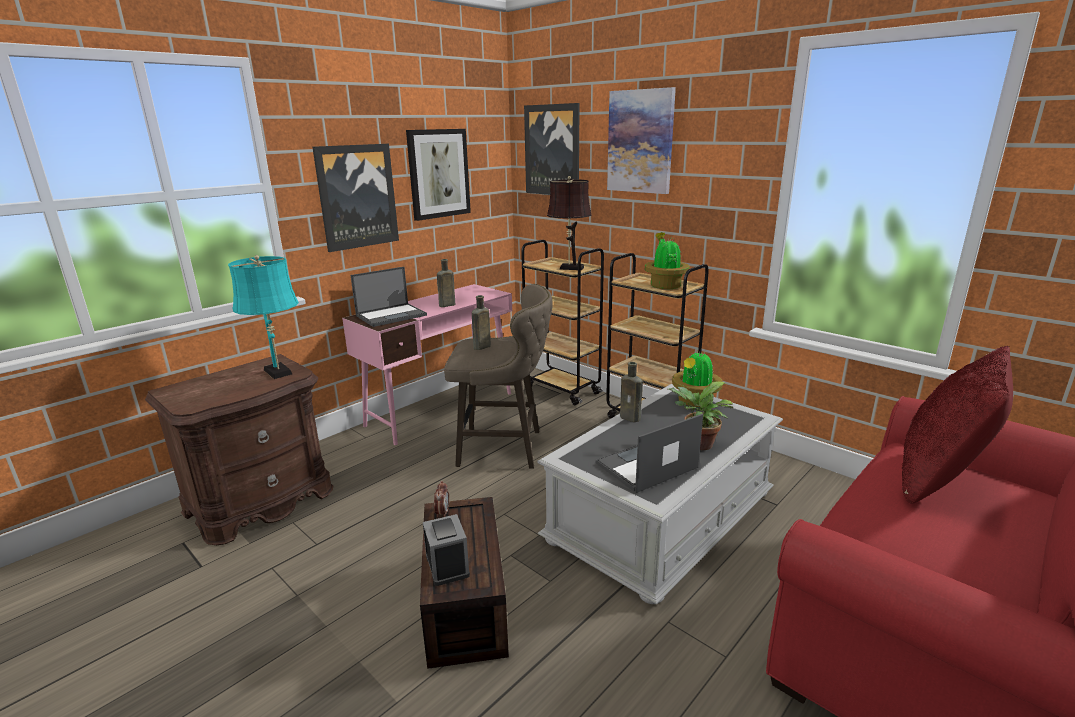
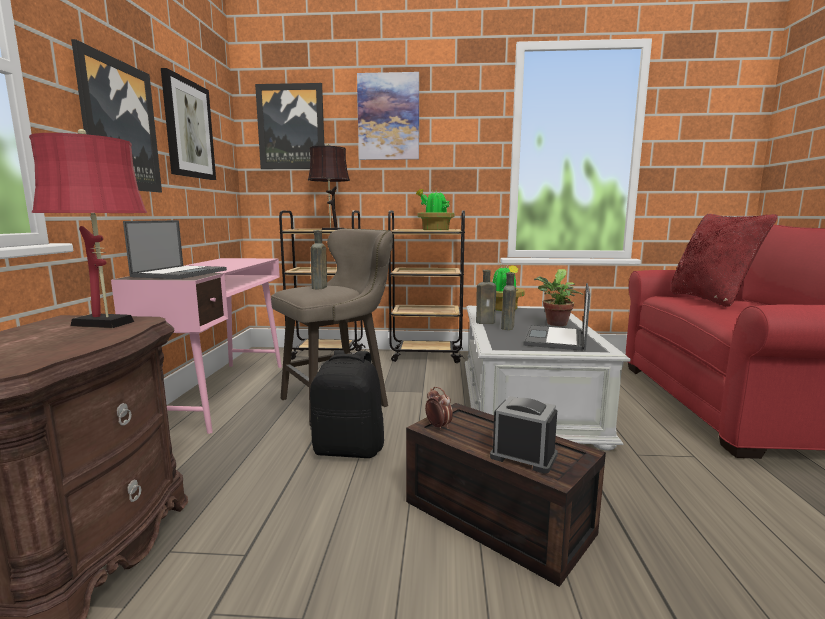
camera: 40 degrees left, 10 degrees down
(279, 373) = (107, 324): turquoise table lamp -> red table lamp
(446, 305) = (230, 265): brown bottle -> brown bottle (507, 328)
(453, 497) = (349, 449): none -> black backpack

